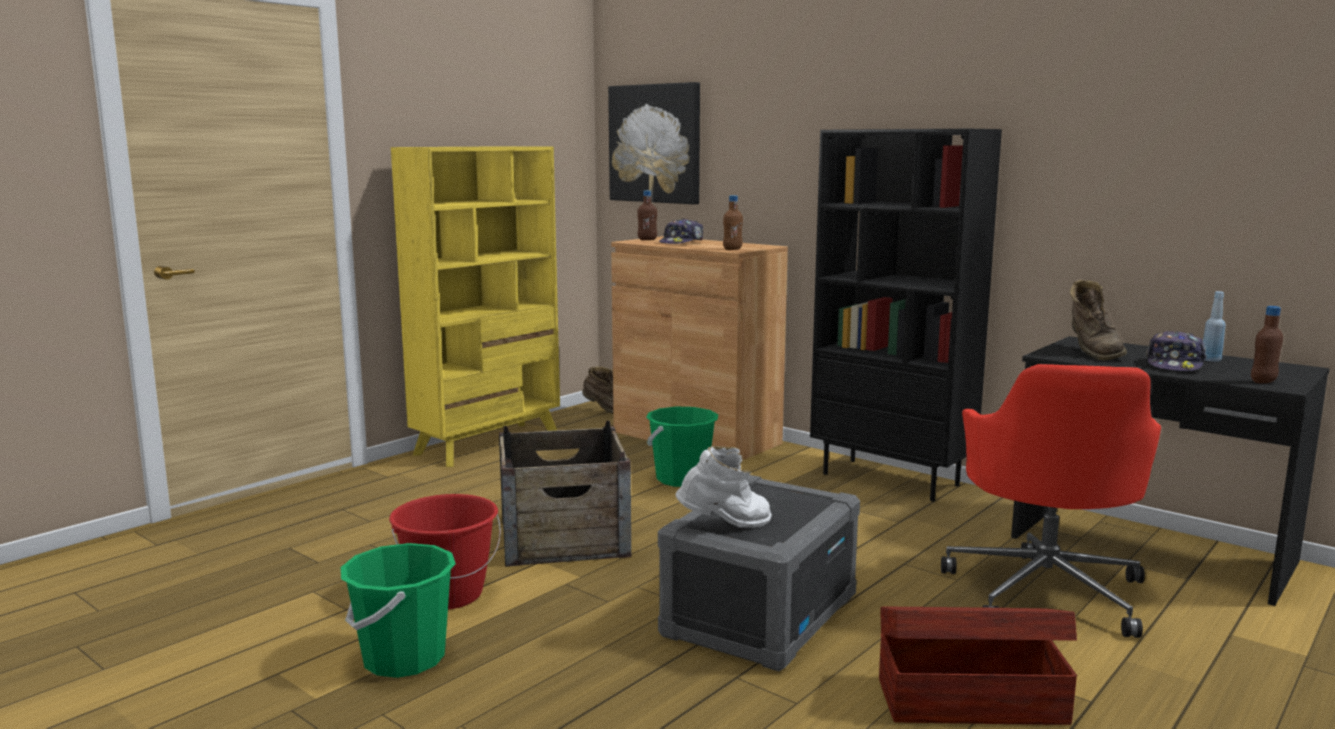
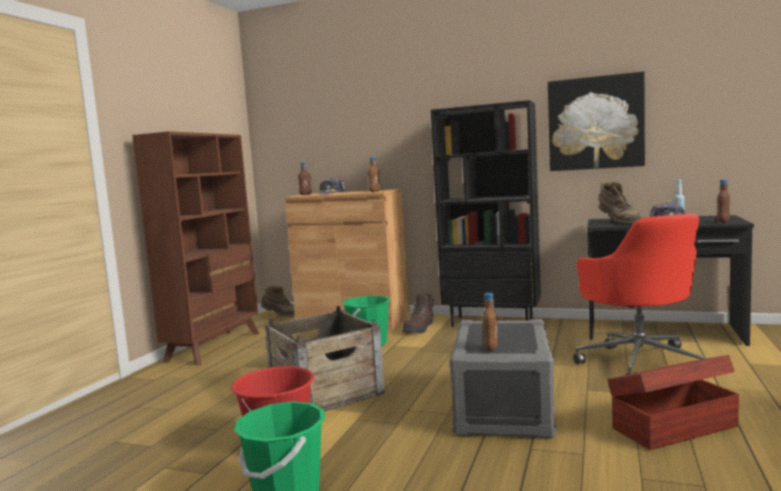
camera: 20 degrees left, 5 degrees down
(489, 444) = (215, 347): yellow bookcase -> brown bookcase
(655, 143) = (297, 134): picture -> picture (595, 123)
(726, 527) = (490, 349): white boot -> brown bottle
(773, 469) = (419, 329): none -> brown boot

